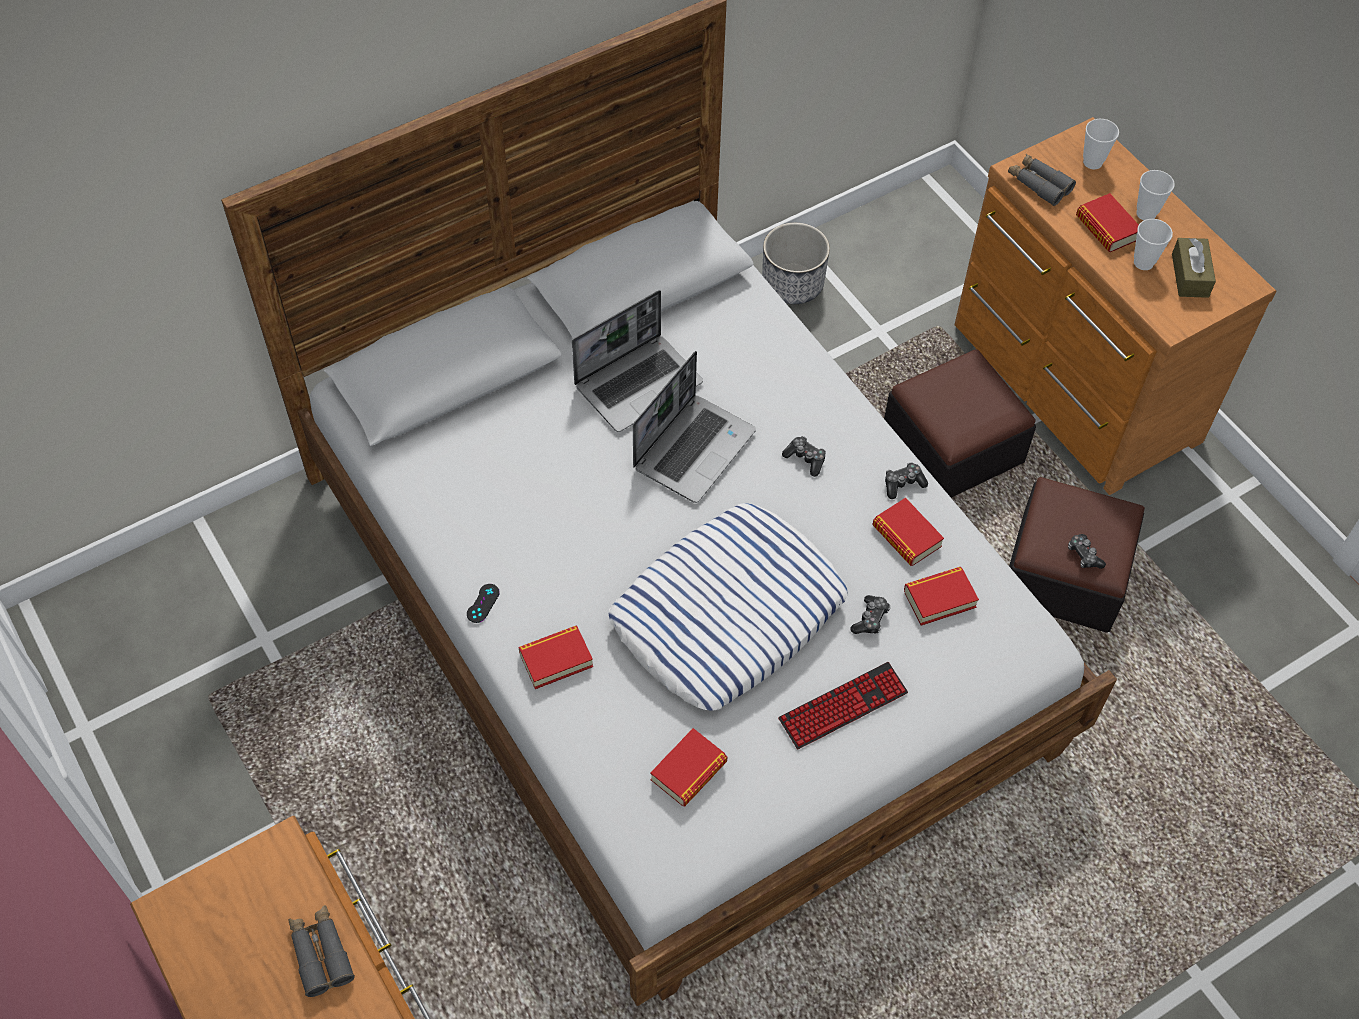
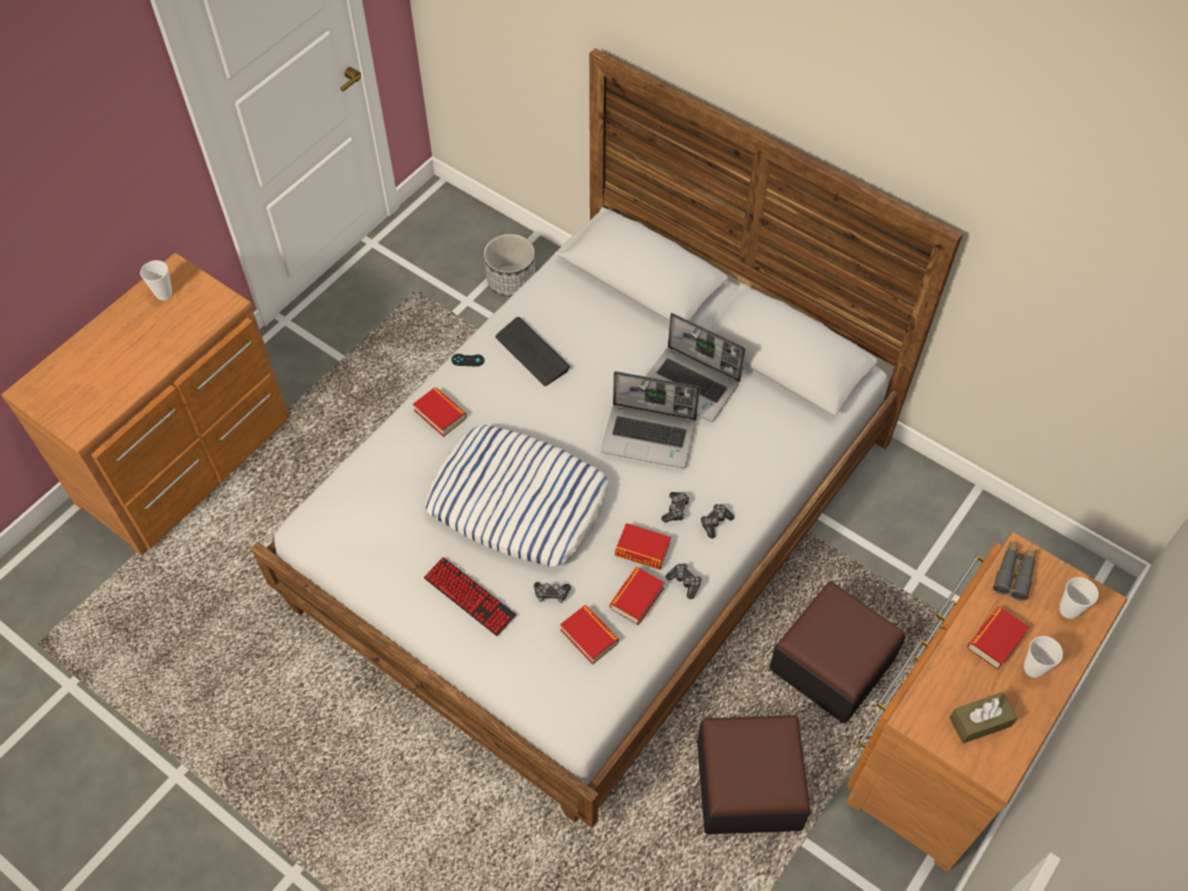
camera: 70 degrees right, 0 degrees up
(320, 953) = (166, 348): grey binoculars -> none
(509, 528) = (532, 353): none -> keyboard
(688, 771) = (382, 516): book -> book (642, 549)
(792, 284) = (928, 499): planter -> planter (511, 281)
(1084, 555) = (730, 767): game controller -> game controller (715, 522)
(1143, 262) = (972, 679): cup -> cup (164, 294)

